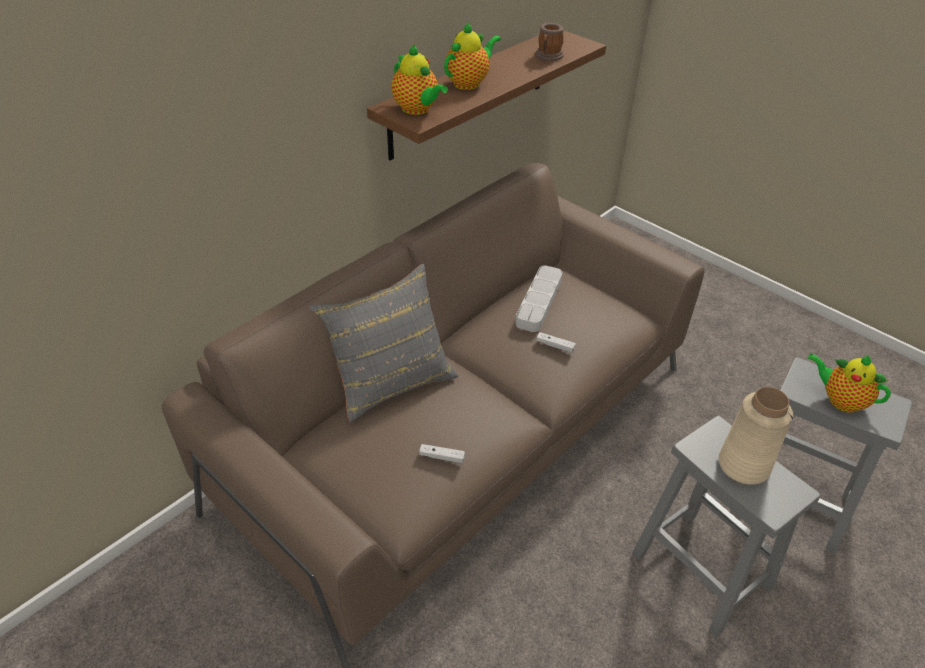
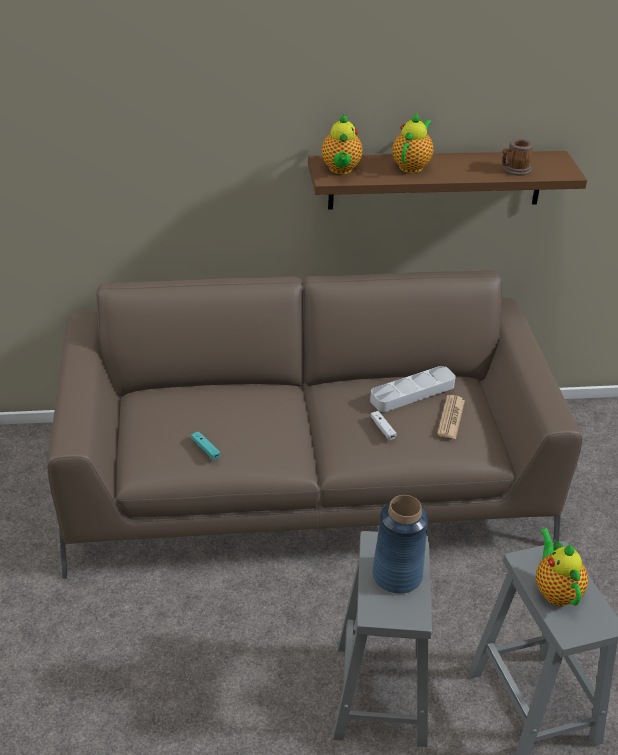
camera: 40 degrees right, 5 degrees down
(390, 379) = (234, 385): grey pillow -> none
(442, 457) = (205, 449): white game controller -> turquoise game controller
(469, 83) = (412, 166): teapot -> teapot turned 60 degrees counterclockwise
(588, 306) = (451, 417): none -> newspaper
(743, 465) = (397, 575): beige vase -> blue vase

